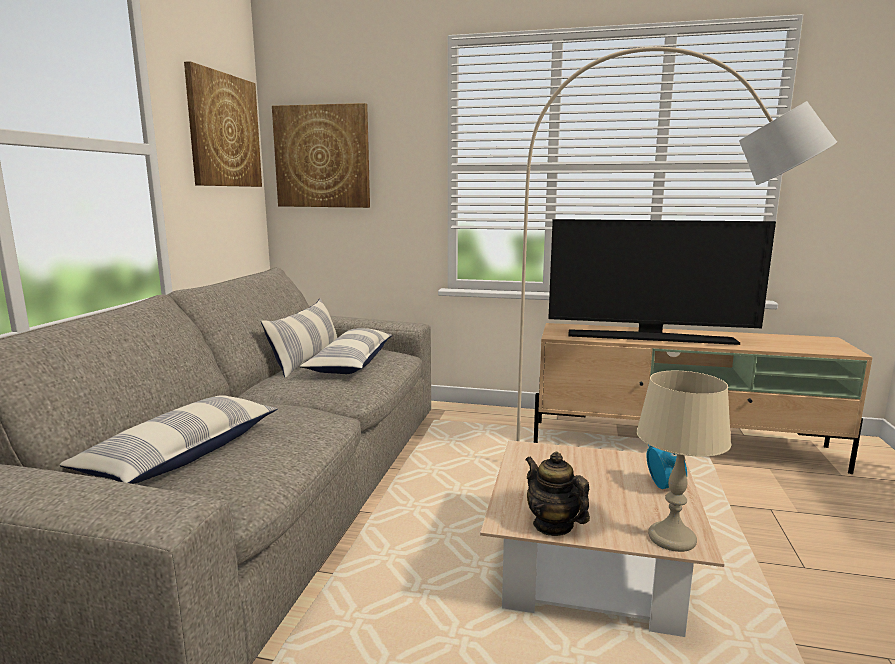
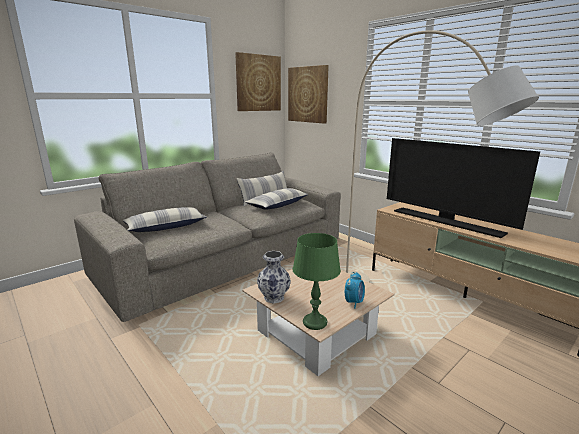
camera: 35 degrees right, 5 degrees up
(553, 525) = (273, 298): teapot -> vase
(672, 538) = (315, 322): beige table lamp -> green table lamp

